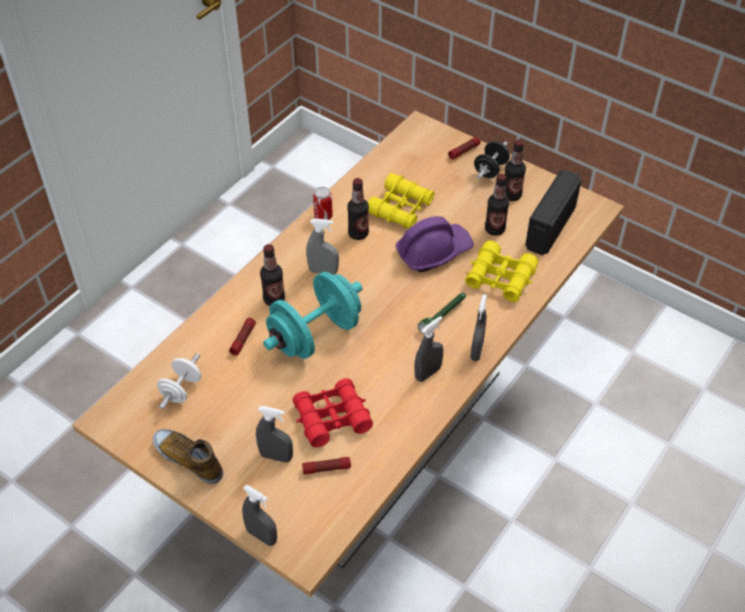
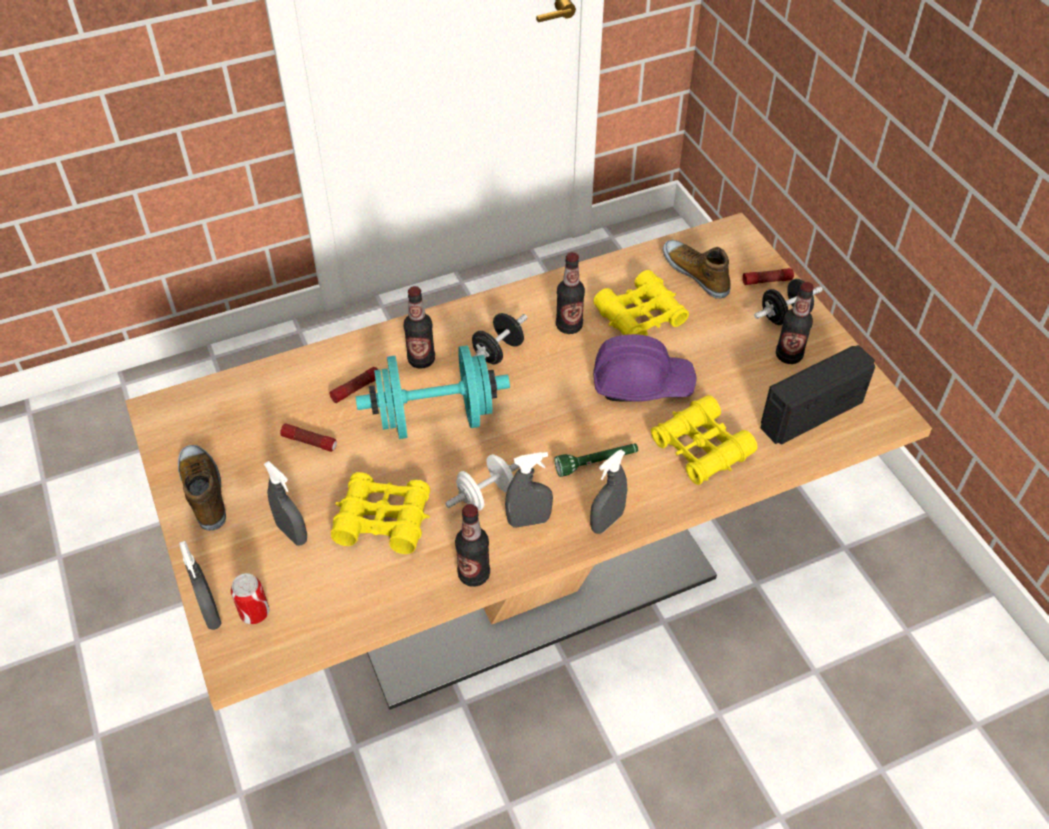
camera: 30 degrees right, 0 degrees up
(181, 390) = (253, 414): white dumbbell -> white dumbbell (486, 495)
(323, 216) = (544, 291): can -> can (255, 613)
(323, 271) = (498, 352): grey spray bottle -> black dumbbell
(326, 468) = (334, 574): flashlight -> flashlight (309, 442)
(332, 418) = (383, 520): red binoculars -> yellow binoculars
(415, 164) = (696, 273): none -> shoe
(494, 229) = (737, 387): bottle -> bottle (474, 574)

